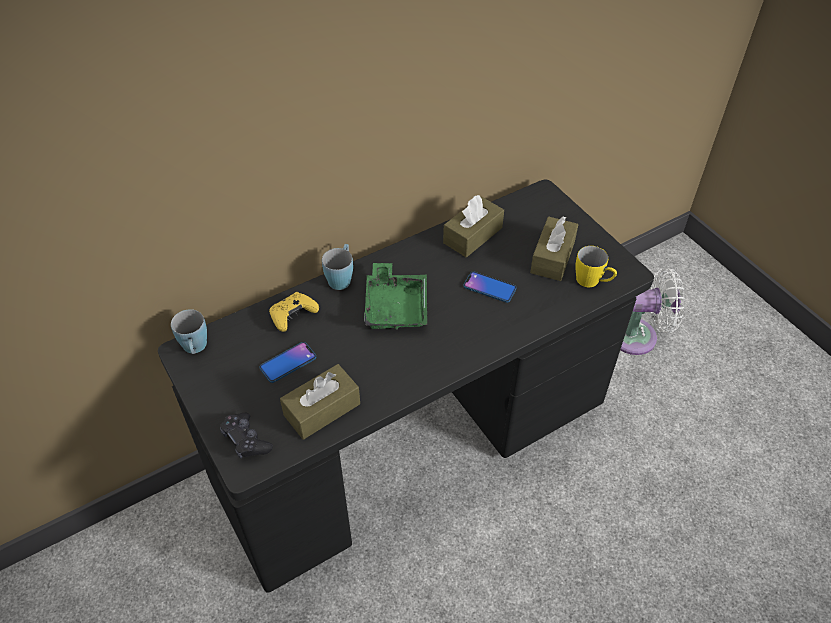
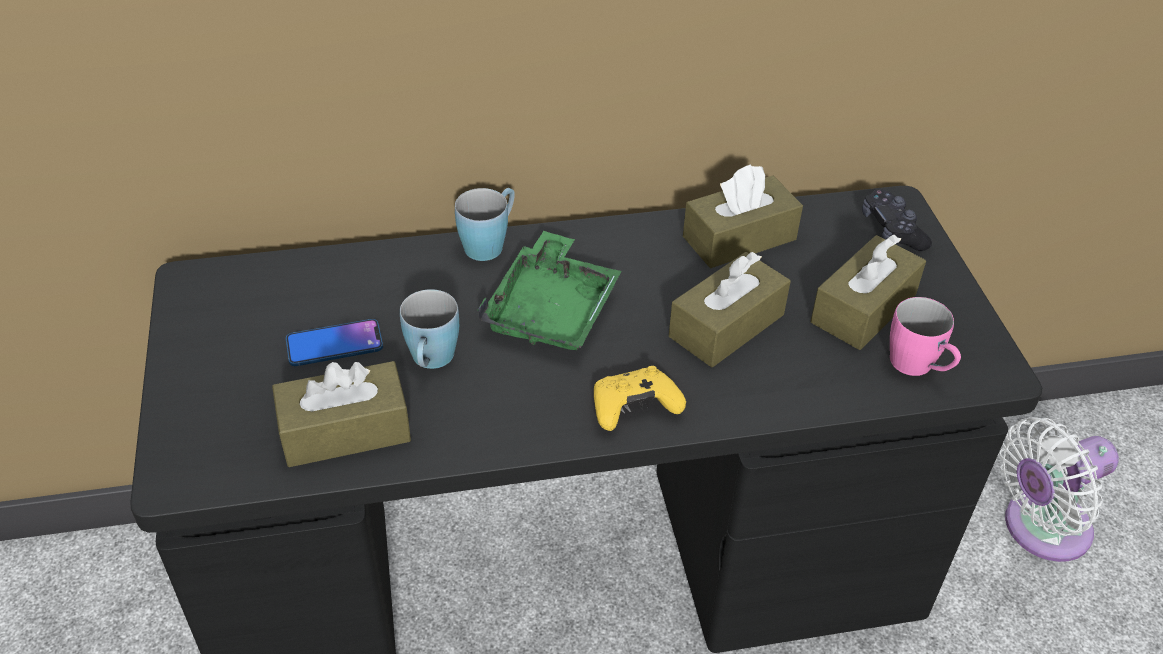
camera: 20 degrees right, 5 degrees down
(195, 349) = (211, 283): blue mug -> blue mug (431, 361)
(246, 440) = (202, 439): black game controller -> black game controller (892, 230)
(293, 316) = (382, 278): yellow game controller -> yellow game controller (634, 408)
(489, 287) = (726, 325): phone -> brown tissue box
(592, 281) = (919, 367): yellow mug -> pink mug
(638, 336) = (1039, 529): white fan -> white fan turned 135 degrees clockwise

